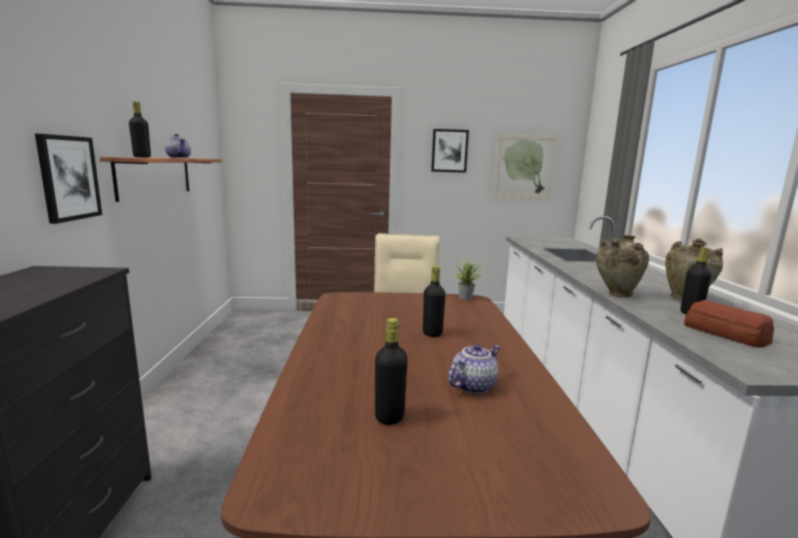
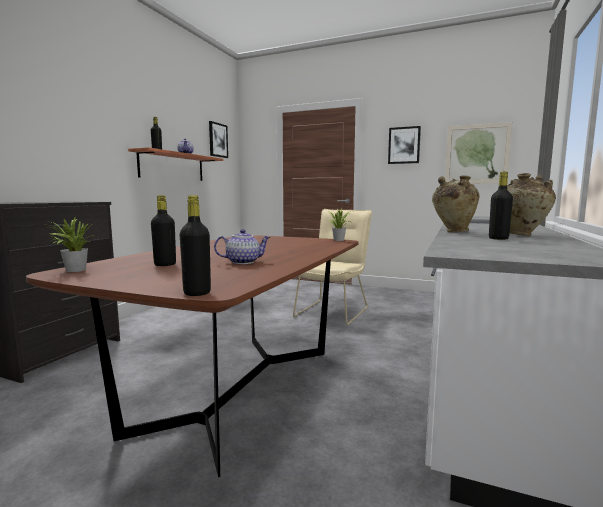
camera: 25 degrees right, 5 degrees down
(68, 178) = (104, 158): picture -> picture (218, 140)
(282, 476) = (73, 270): none -> potted plant
(432, 333) = (271, 248): black bottle -> black bottle (197, 293)
(724, 333) = (497, 244): bread -> none

